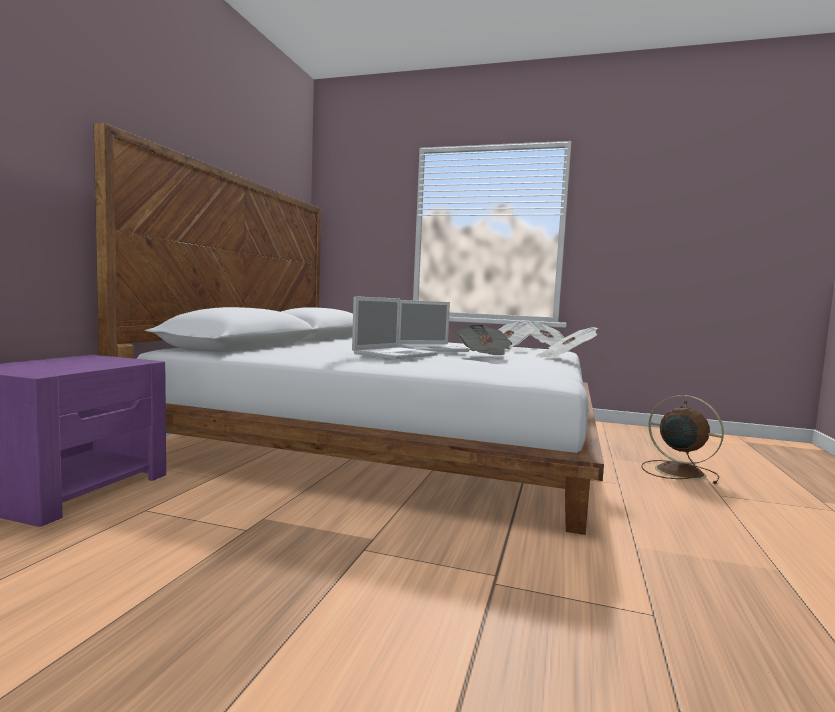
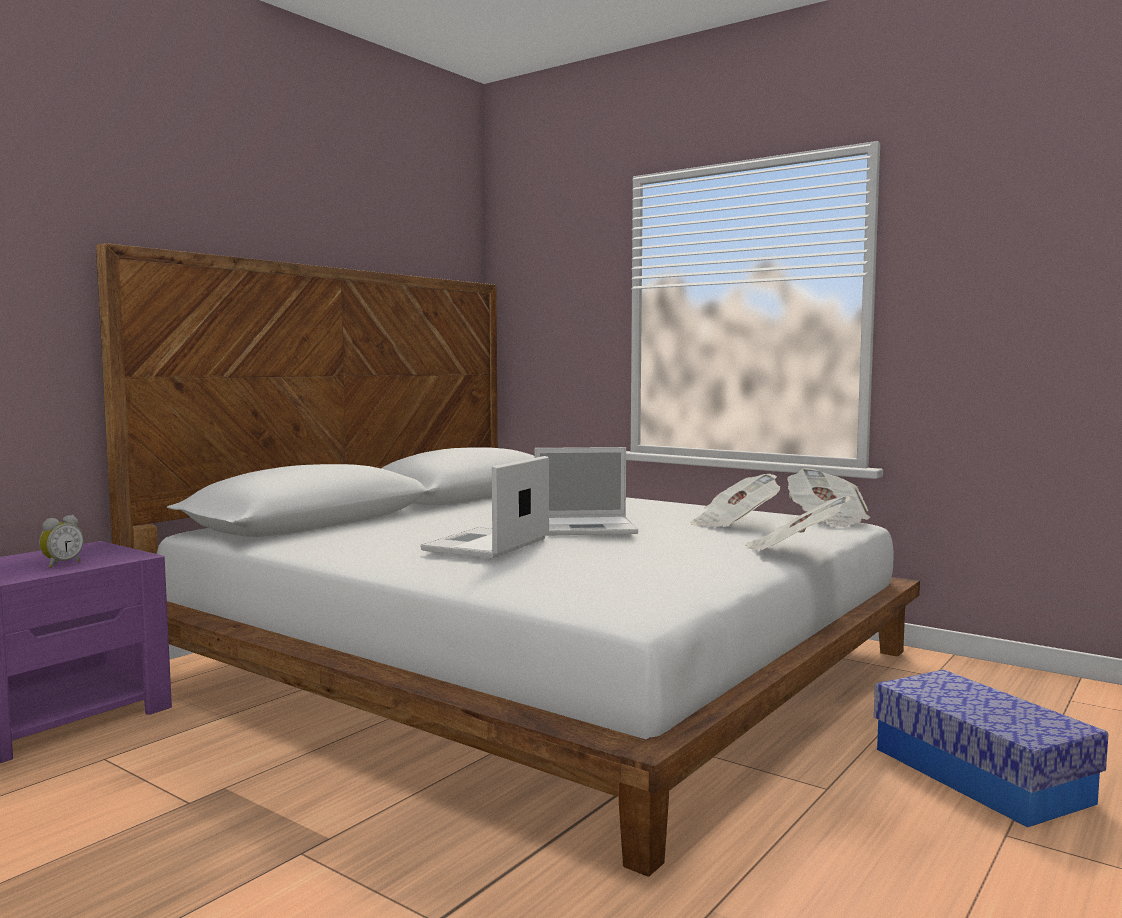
camera: 20 degrees right, 0 degrees up
(87, 364) = (61, 564): none -> alarm clock
(396, 354) = (486, 545): laptop -> laptop turned 150 degrees clockwise
(484, 357) = (643, 547): newspaper -> none
(677, 471) = (979, 775): brown fan -> storage box

